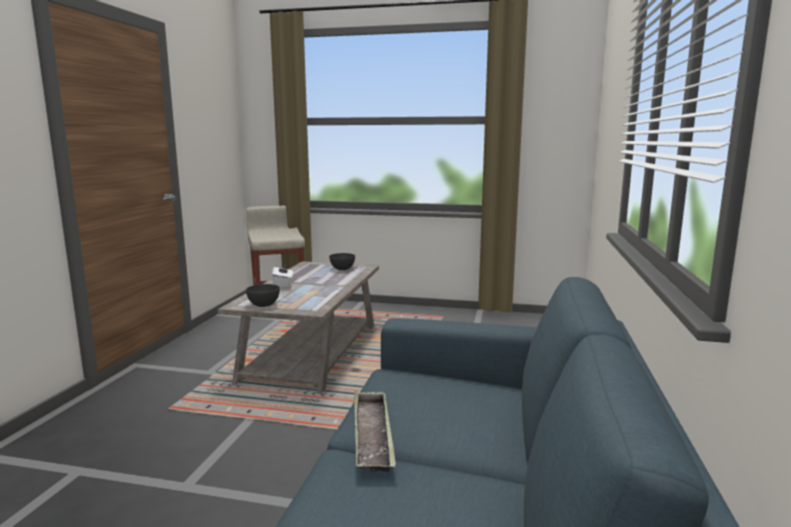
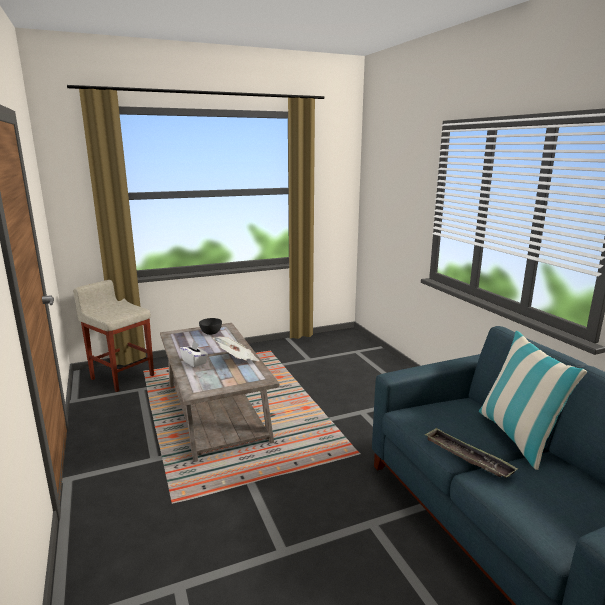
camera: 35 degrees left, 5 degrees up
(263, 305) = (216, 386): grey bowl -> none
(322, 292) = (237, 360): none -> newspaper
(500, 445) = (517, 436): none -> pillow

